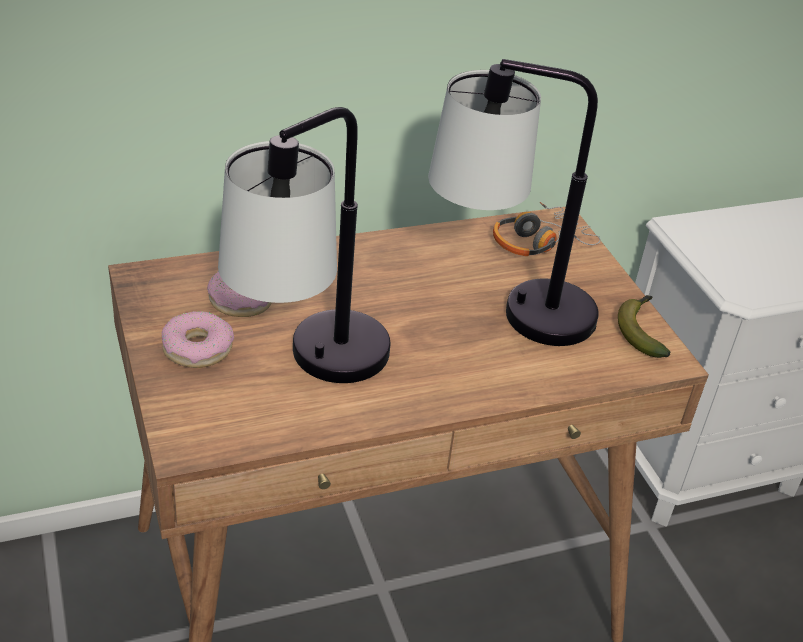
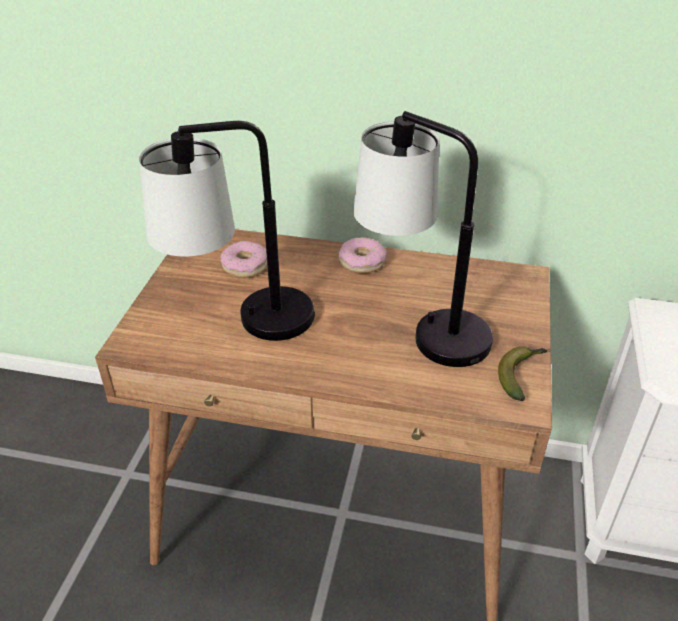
camera: 35 degrees right, 0 degrees up
(198, 348) = (191, 287): donut -> donut (362, 261)
(539, 241) = (495, 285): headphones -> none

